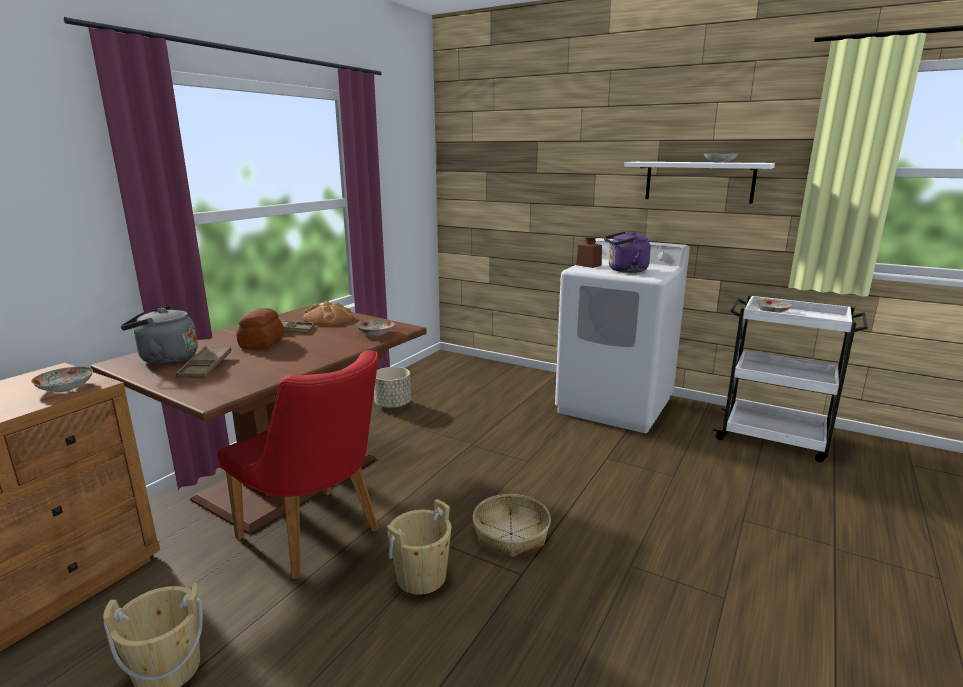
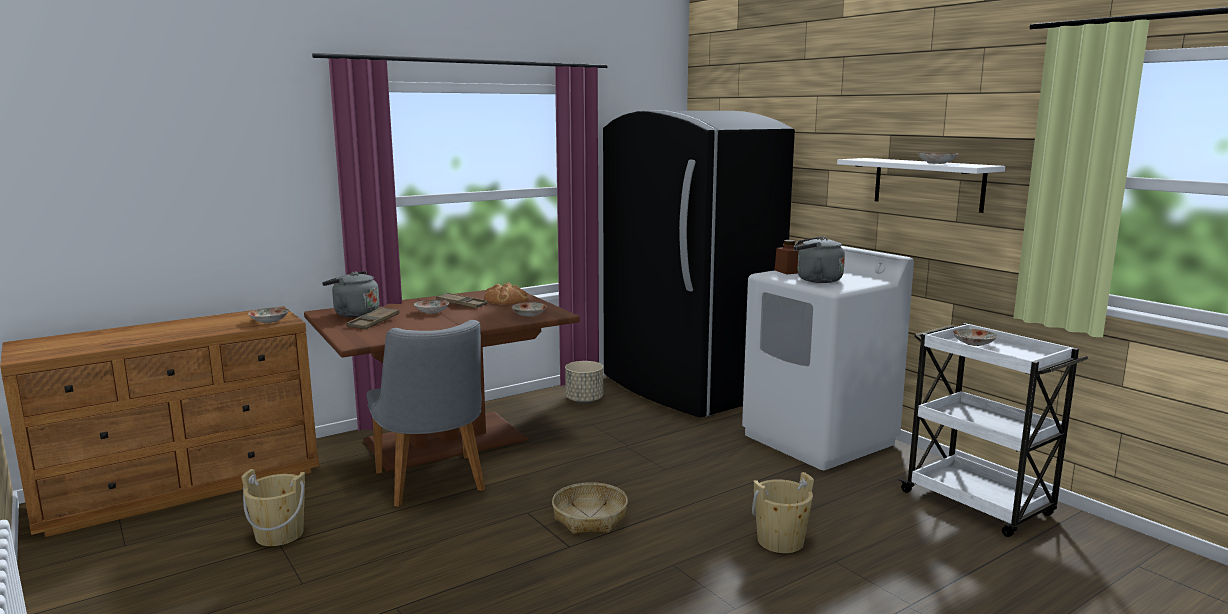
camera: 25 degrees right, 5 degrees down
(263, 343) = (432, 311): bread -> plate
(318, 537) = (433, 485): red chair -> grey chair
(421, 577) = (487, 528): beige bucket -> beige bucket (780, 541)
(471, 376) = (687, 388): none -> black fridge
(625, 270) = (816, 280): purple kettle -> grey kettle

